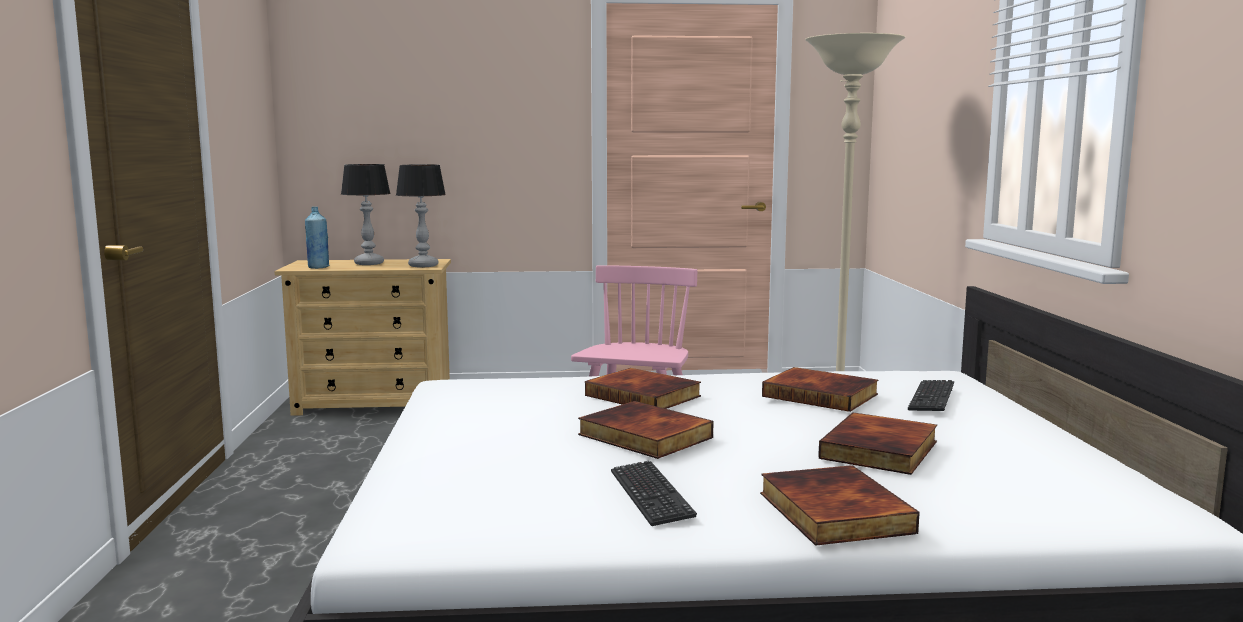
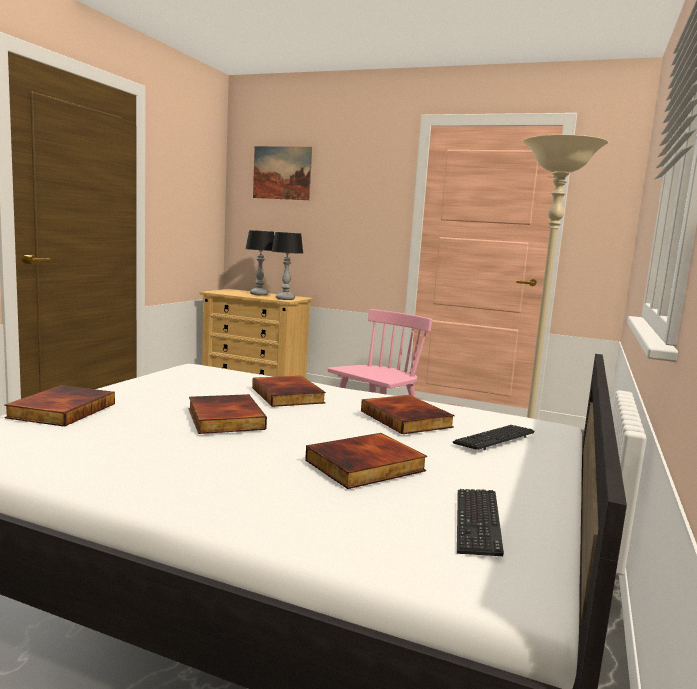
camera: 25 degrees right, 0 degrees up
(318, 267) = (226, 293): blue bottle -> none
(376, 72) = (282, 173): none -> picture
(650, 495) = (140, 455): keyboard -> keyboard (477, 523)
(831, 512) = (225, 499): book -> book (61, 410)

